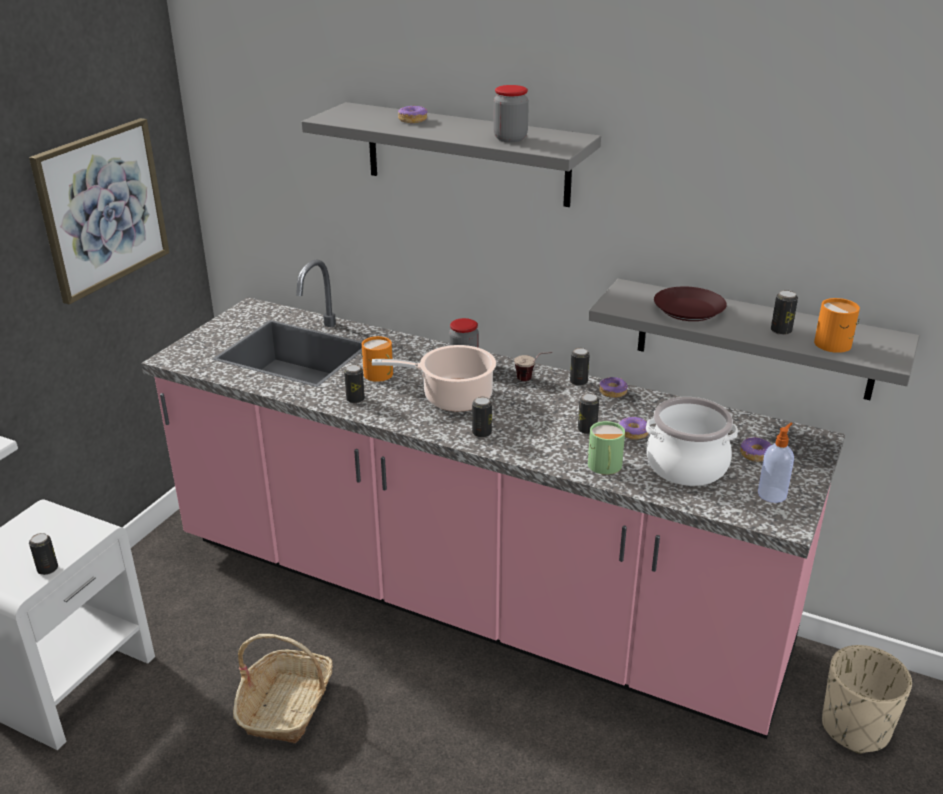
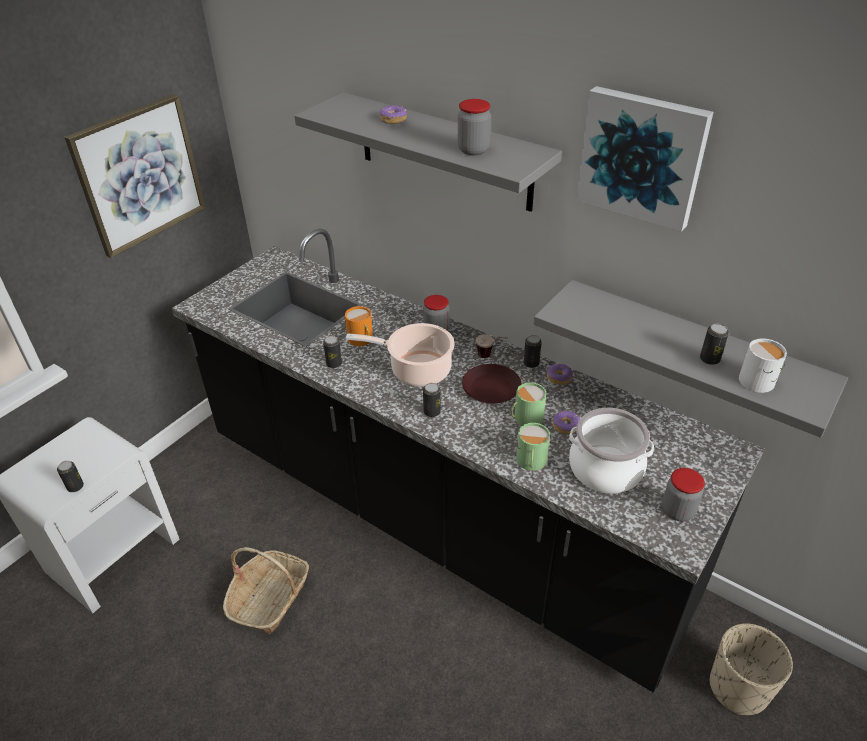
camera: 10 degrees right, 10 degrees up
(472, 598) = (436, 517): pink counter -> black counter
(587, 430) = (525, 418): can -> green mug
(687, 131) = (642, 157): none -> picture
(688, 310) = (627, 325): brown plate -> brown plate (491, 389)
(755, 454) = (672, 463): donut -> none
(772, 494) = (677, 511): soap dispenser -> jar
(836, 343) = (760, 380): orange mug -> white mug

